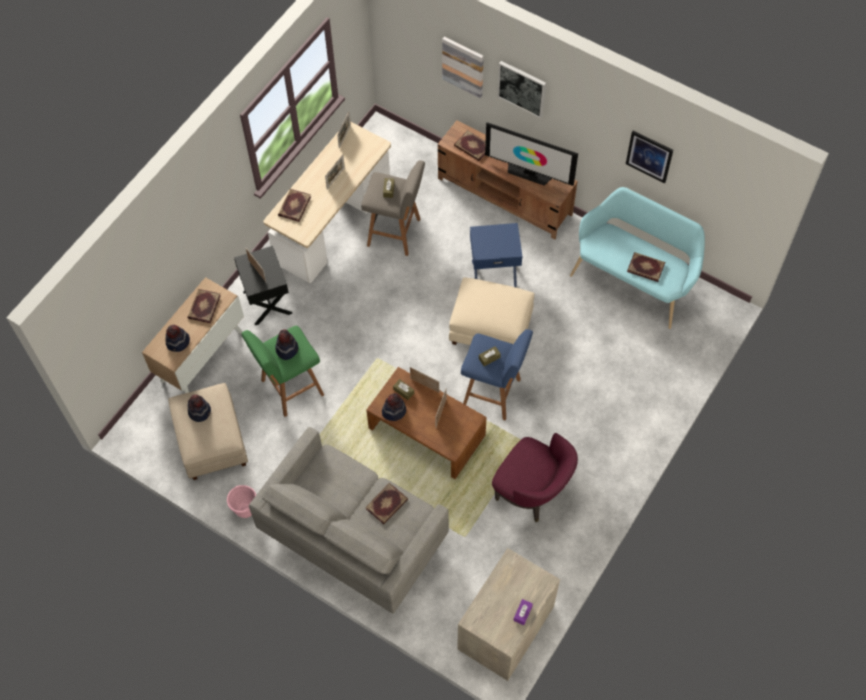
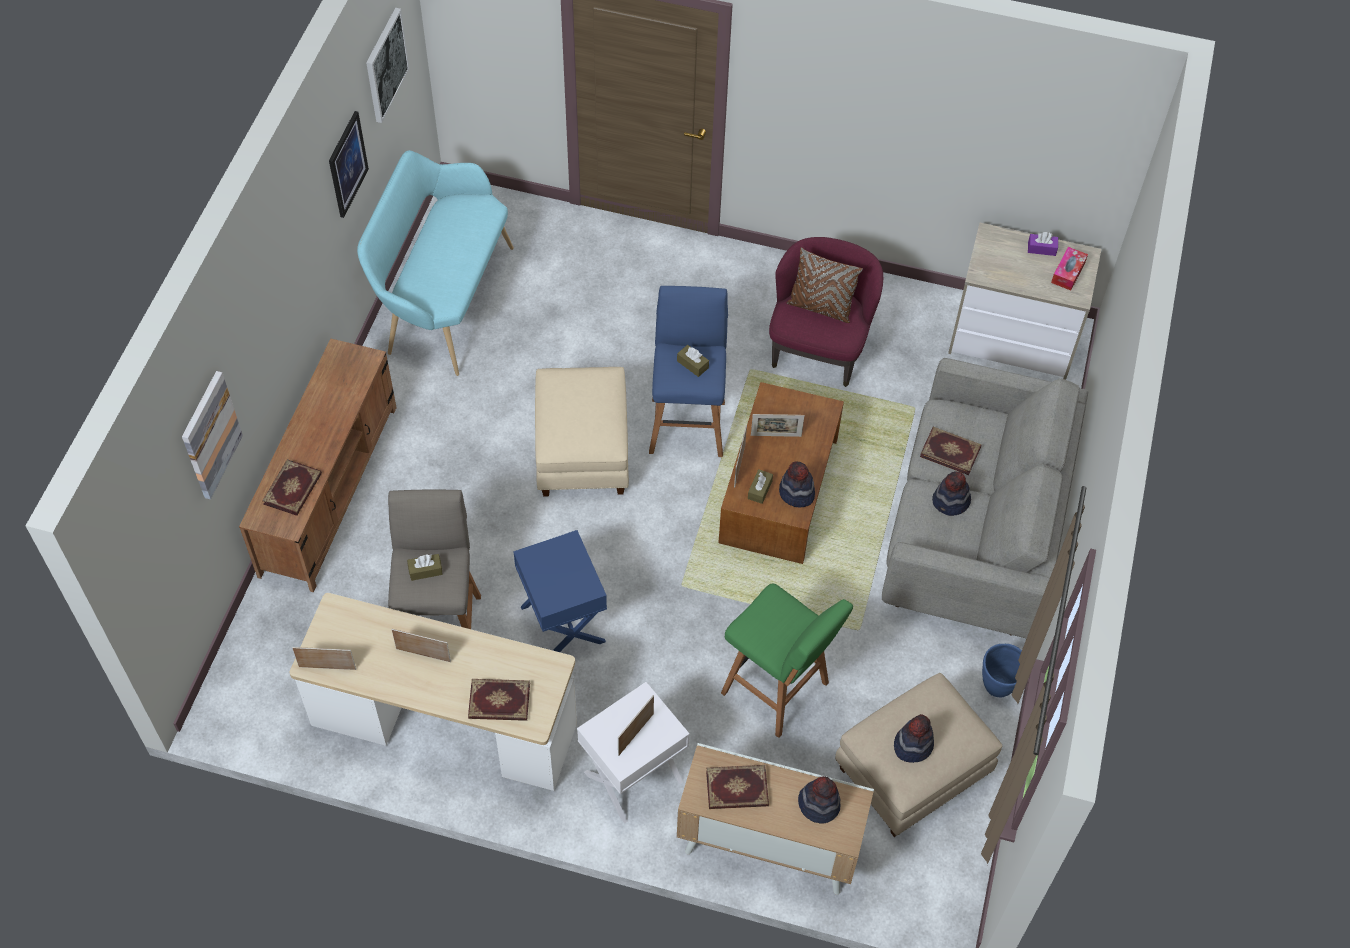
camera: 110 degrees left, 5 degrees down
(245, 510) = (998, 686): pink planter -> blue planter
(267, 303) = (634, 778): black side table -> white side table
(286, 349) = (777, 627): hat -> hat (951, 502)
(494, 273) = (481, 470): blue side table -> blue side table (561, 624)
(495, 623) = (1068, 273): none -> tissue box
(522, 88) = (254, 331): picture -> picture (385, 65)
(529, 172) = (329, 402): television -> none
(534, 470) = (820, 307): none -> brown pillow
(646, 267) = (462, 237): book -> none

